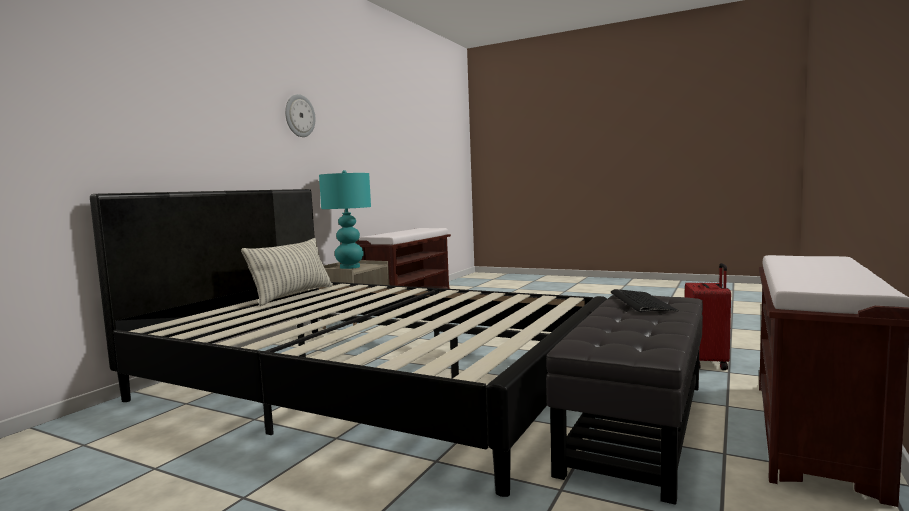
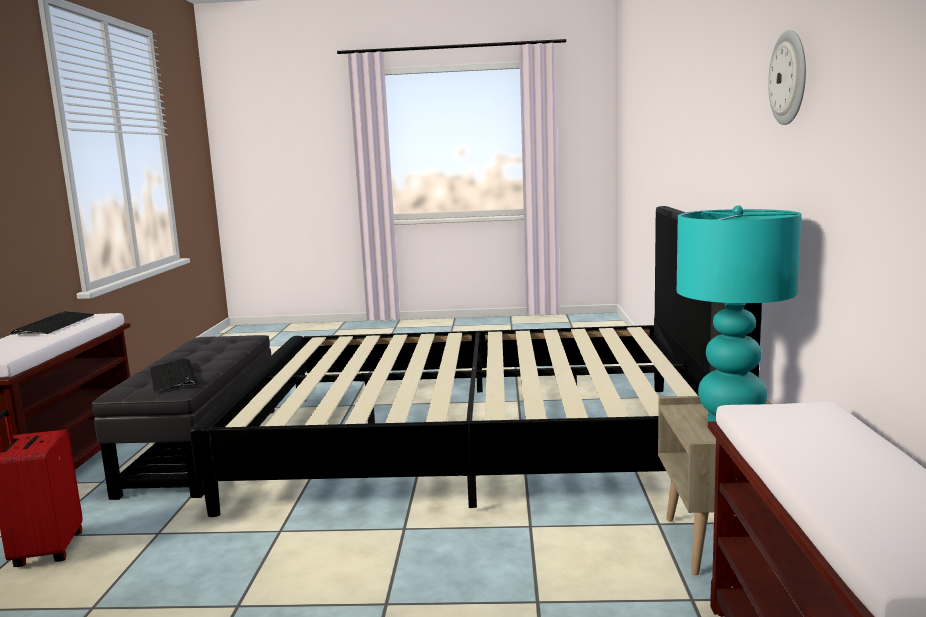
camera: 155 degrees right, 5 degrees up
(293, 295) = (649, 379): pillow -> none
(841, 279) = (54, 325): none -> keyboard

